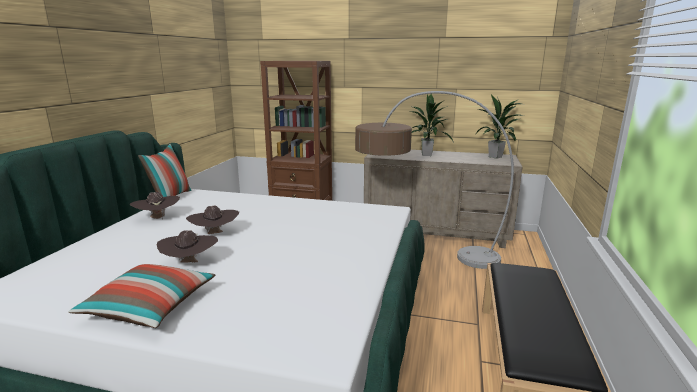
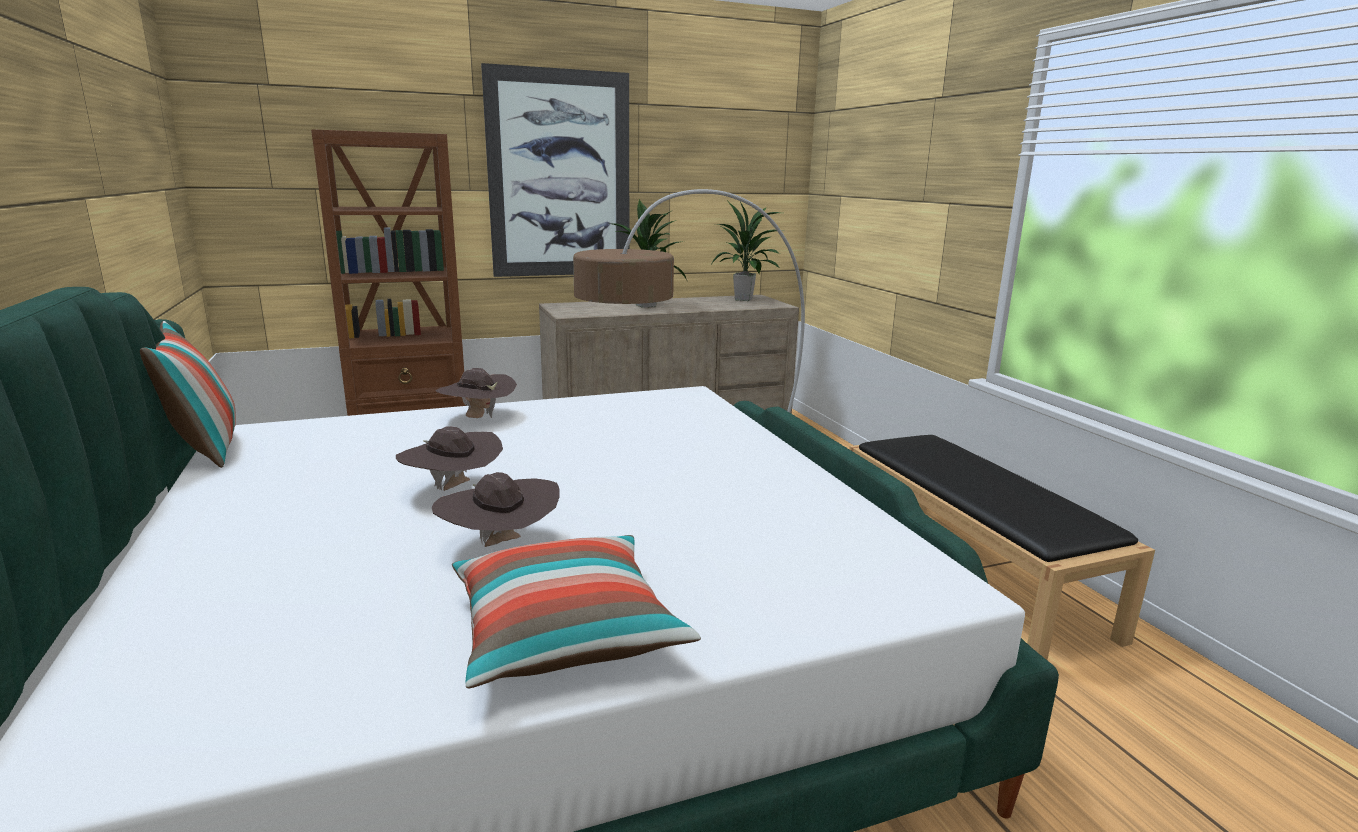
camera: 35 degrees left, 0 degrees up
(158, 218) = (254, 492): brown hat -> brown hat (478, 418)
(390, 79) = (560, 175): none -> picture

